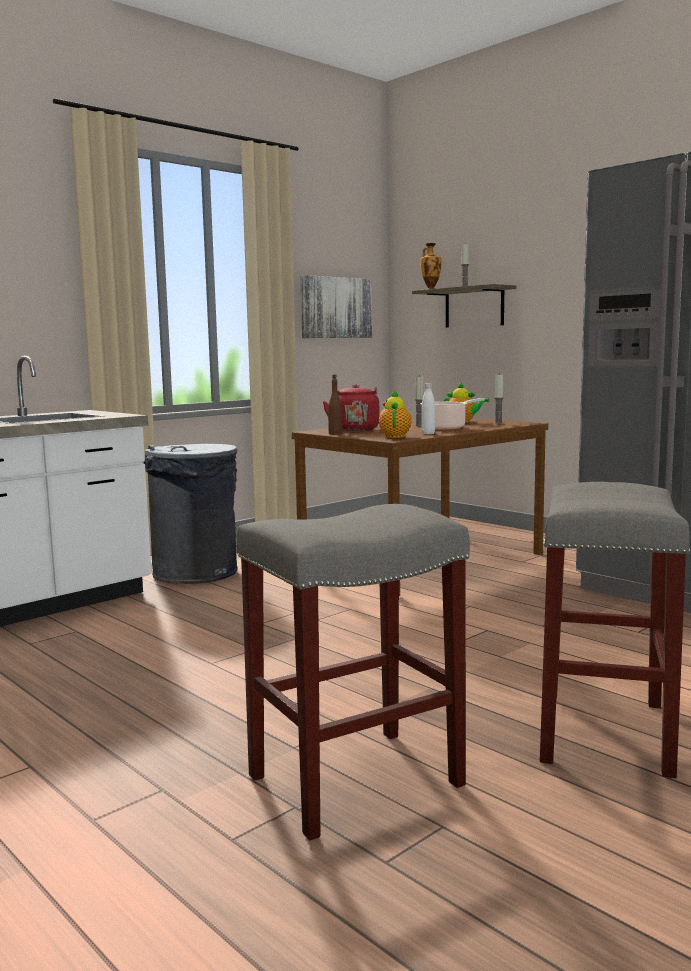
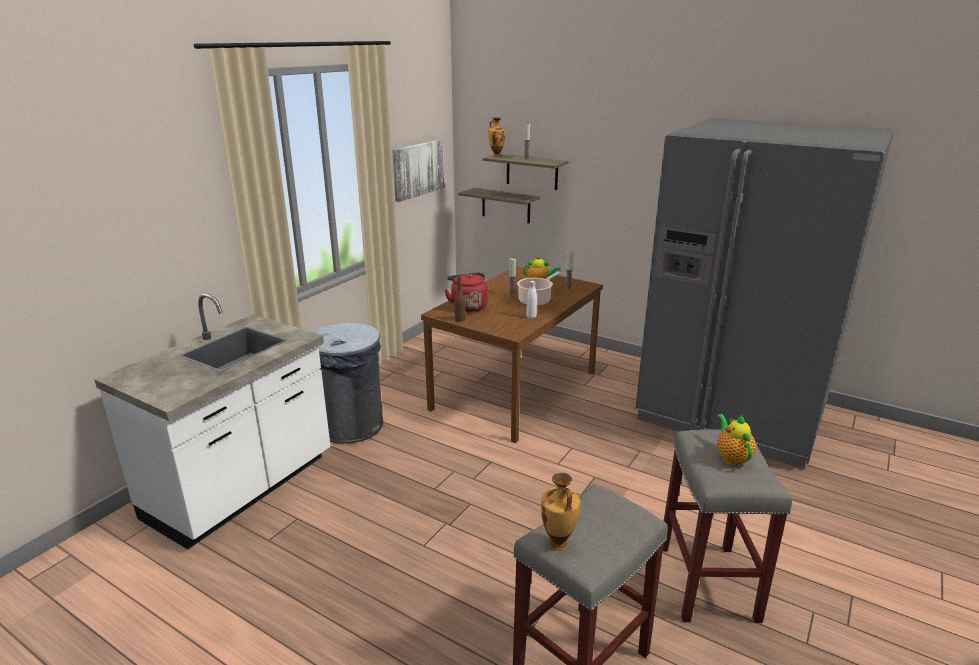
camera: 15 degrees left, 15 degrees up
(286, 521) = (558, 545): none -> vase
(395, 436) = (510, 325): teapot -> teapot (732, 457)
(445, 355) = (506, 205): none -> shelf

